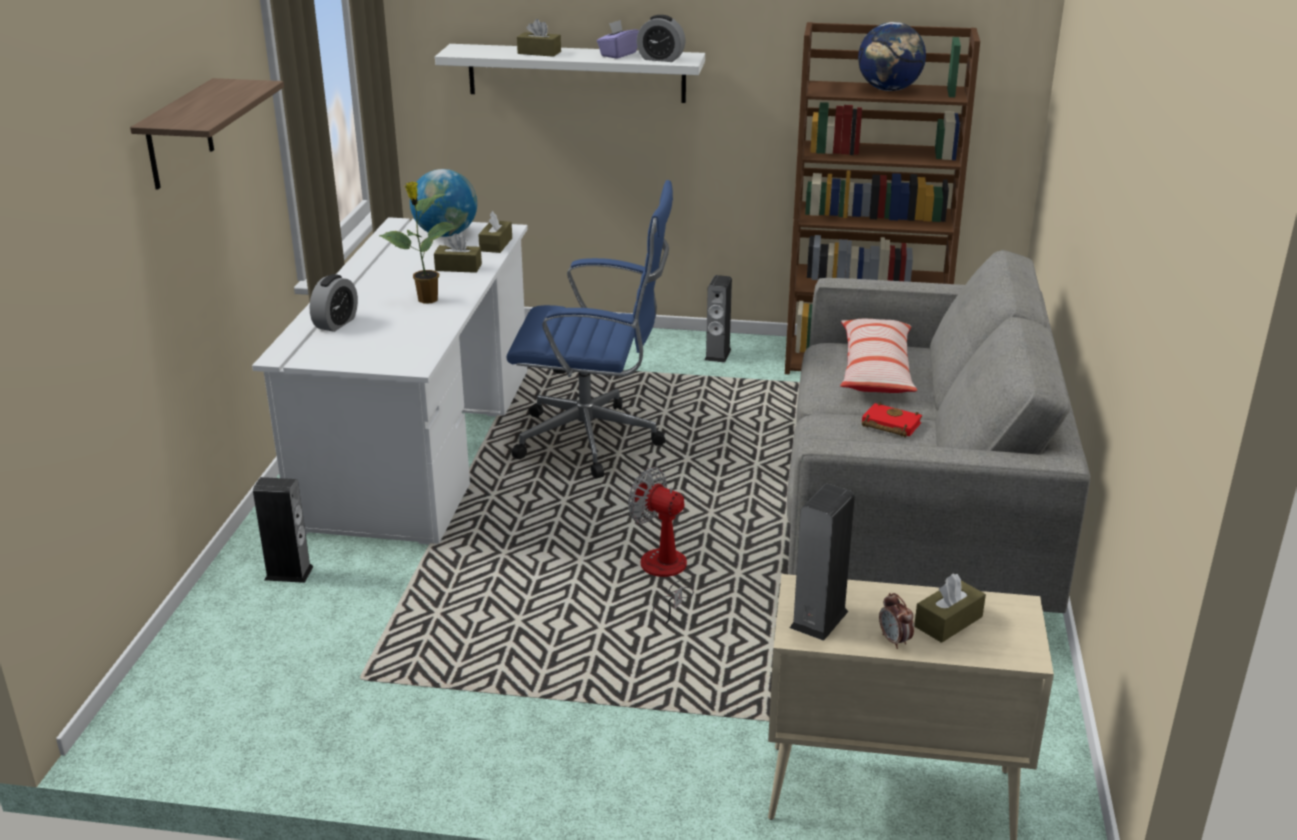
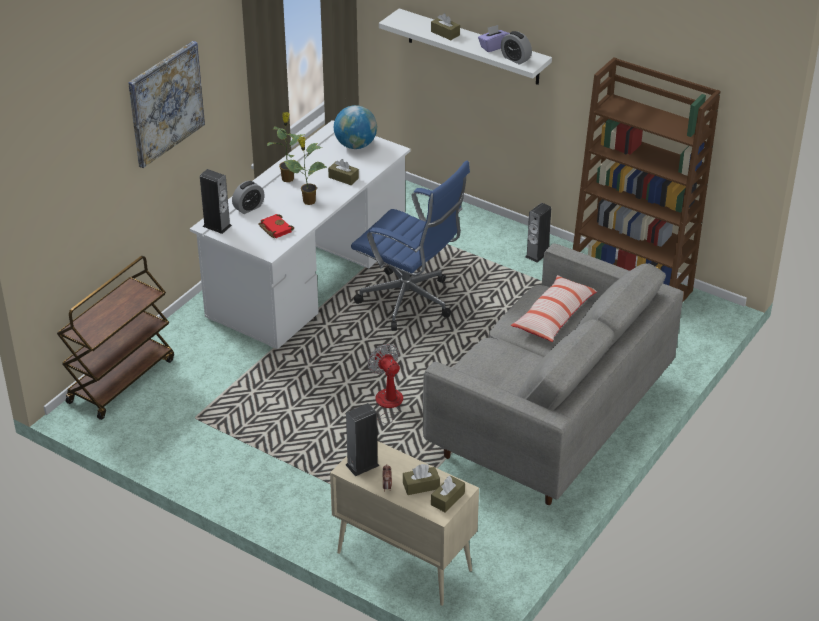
camera: 25 degrees right, 10 degrees up
(179, 135) = (165, 103): shelf -> picture
(188, 658) = (121, 380): none -> brown cart
(289, 573) = (192, 344): speaker -> speaker (217, 226)
(372, 282) = (288, 178): none -> potted plant
(496, 244) = (378, 163): brown tissue box -> brown tissue box (447, 499)
(889, 90) = (655, 118): globe -> none
(889, 425) = (524, 359): red book -> red book (274, 228)

